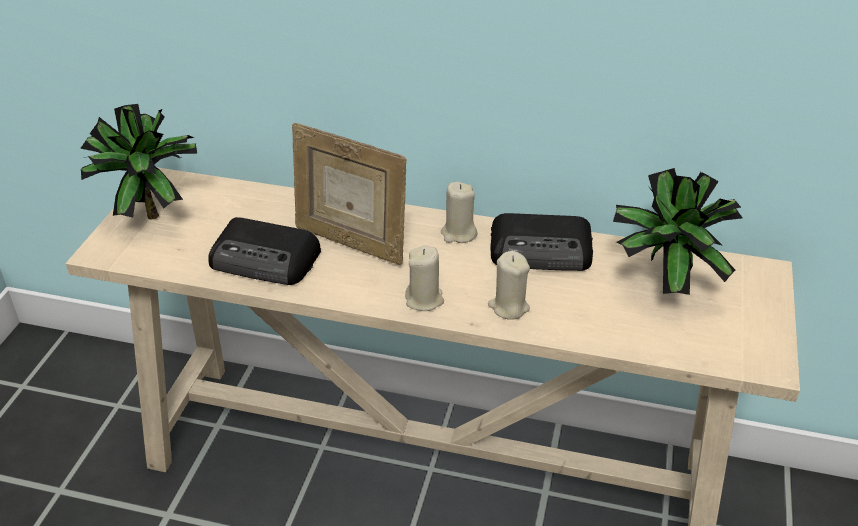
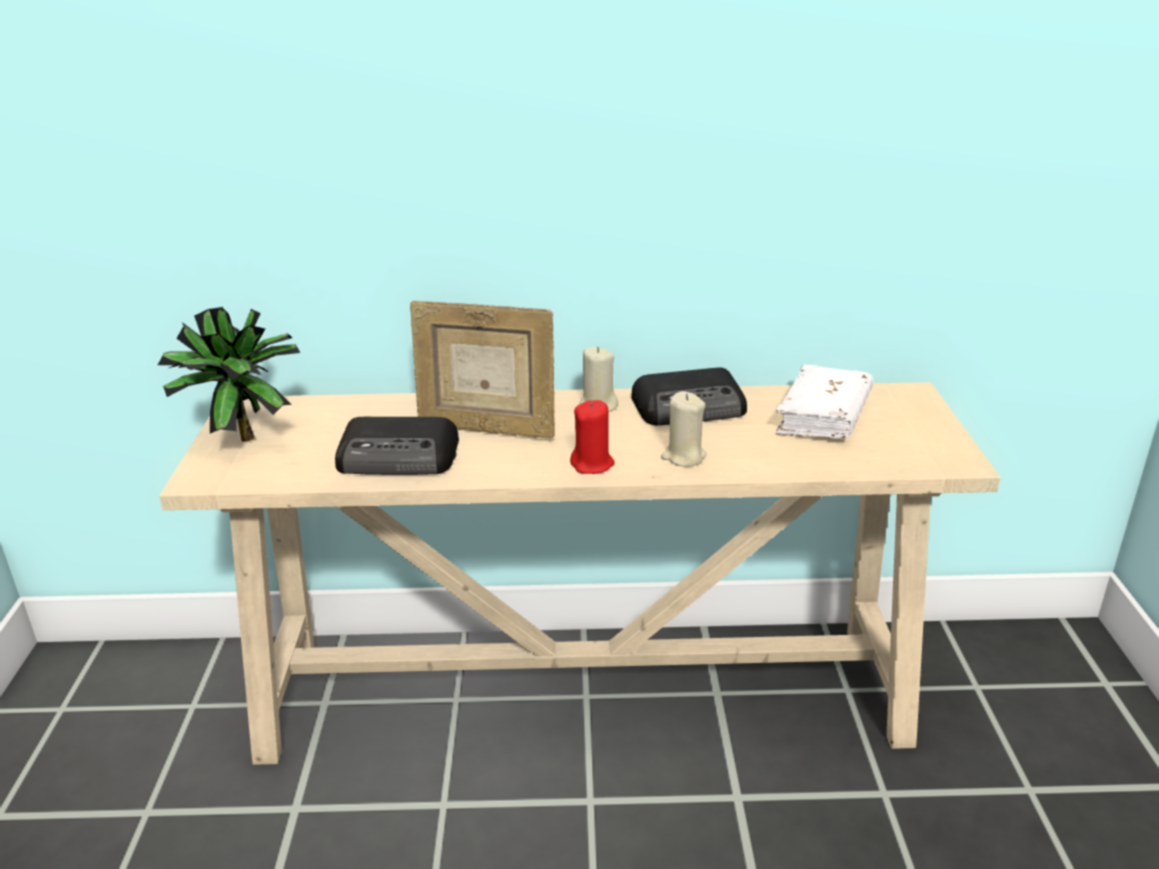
camera: 15 degrees left, 10 degrees down
(424, 300) = (592, 464): beige candle -> red candle
(662, 285) = (823, 417): potted plant -> white book

